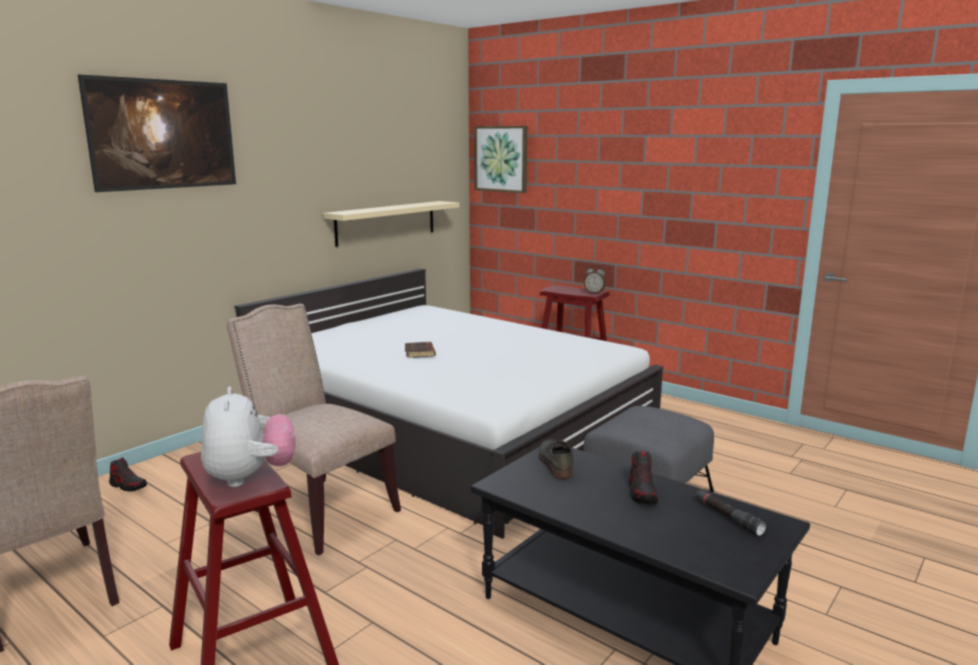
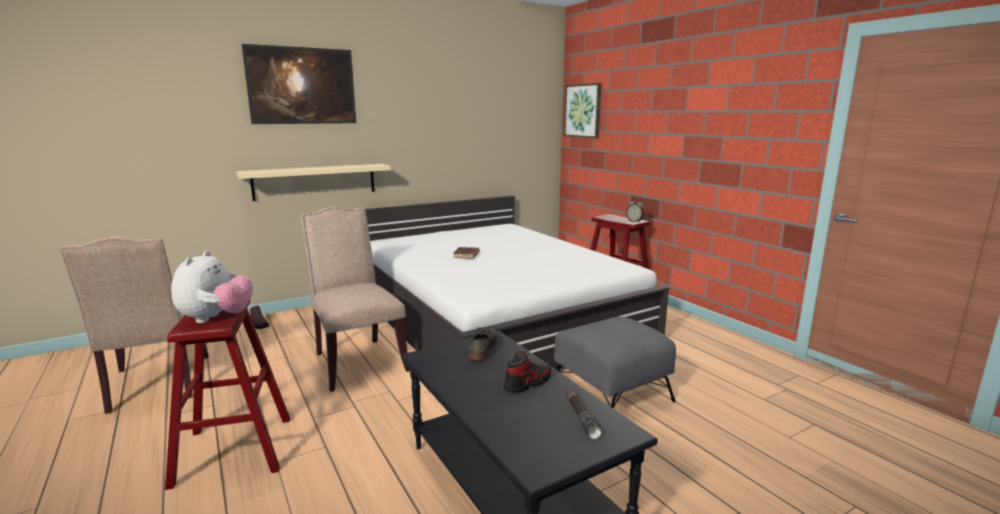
camera: 20 degrees right, 0 degrees up
(386, 222) = (483, 158): beige shelf -> beige shelf (315, 181)
(642, 492) = (528, 383): shoe -> shoe turned 150 degrees counterclockwise

